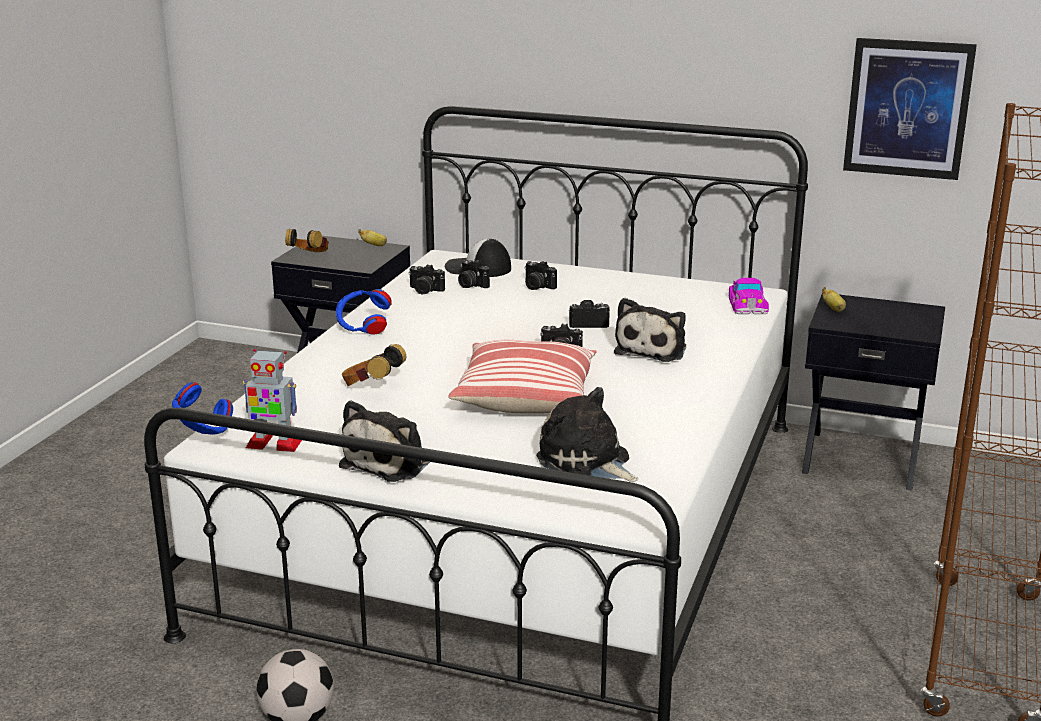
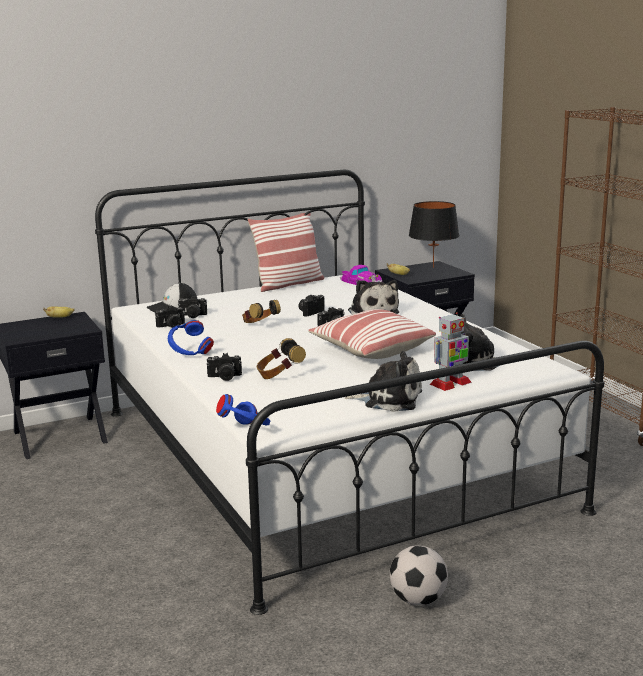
camera: 45 degrees left, 5 degrees down
(274, 443) = (303, 418): toy robot -> toy robot (450, 383)
(309, 257) = (30, 335): headphones -> headphones (260, 326)
(390, 462) = (389, 399): plush toy -> plush toy turned 60 degrees counterclockwise
(537, 286) = (233, 305): camera -> camera (224, 377)
(659, 278) = (288, 284): none -> pillow
(907, 108) = (407, 144): picture -> none
(907, 314) = (433, 267): none -> black table lamp

